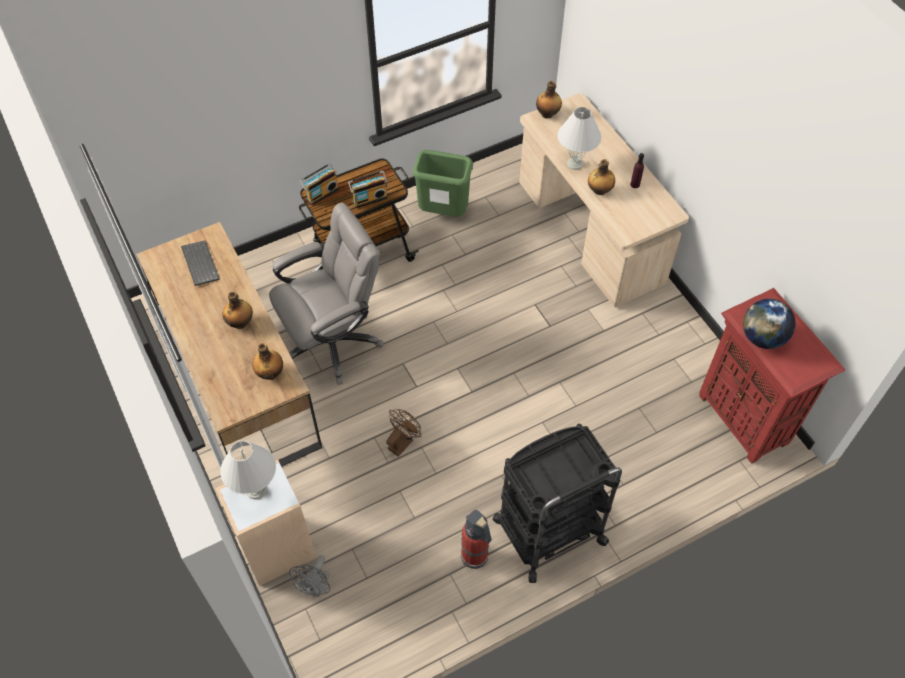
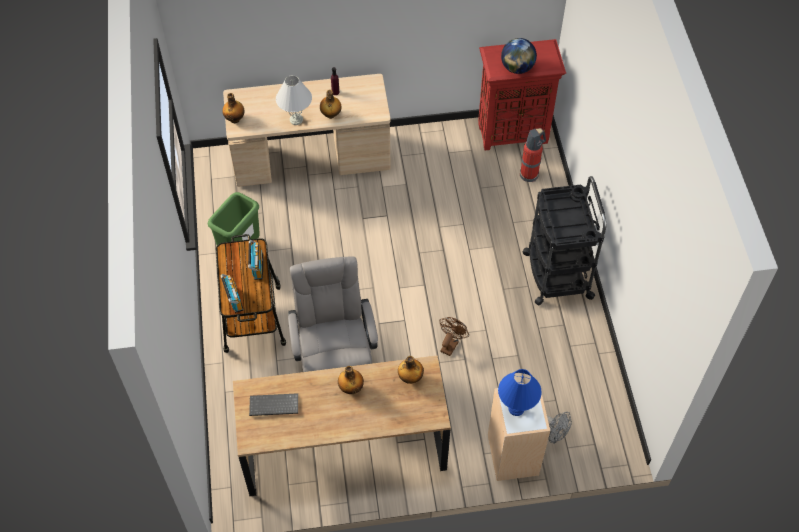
camera: 70 degrees left, 0 degrees up
(256, 489) = (516, 409): white table lamp -> blue table lamp
(403, 442) = (450, 344): brown fan -> brown fan turned 60 degrees clockwise
(475, 556) = (562, 326): fire extinguisher -> fire extinguisher (530, 174)

